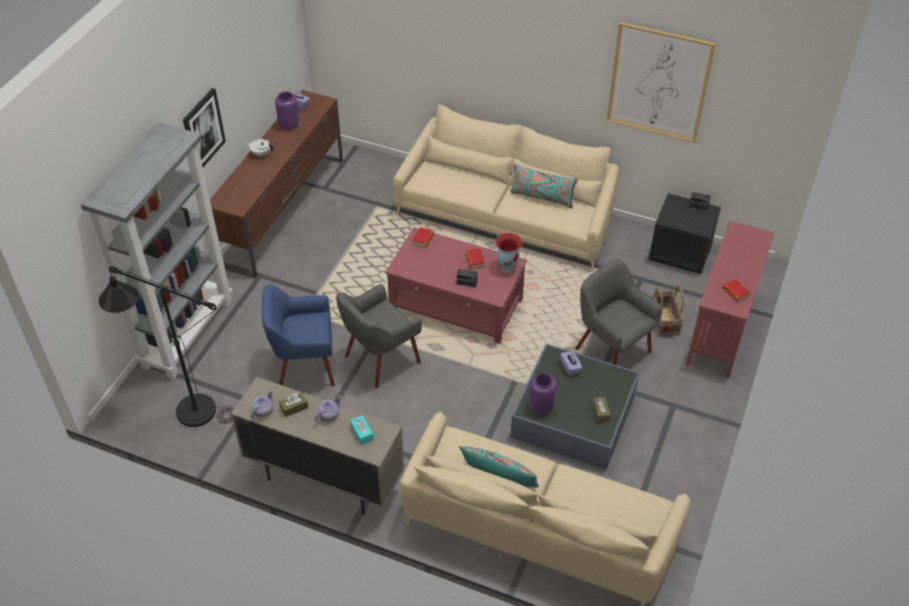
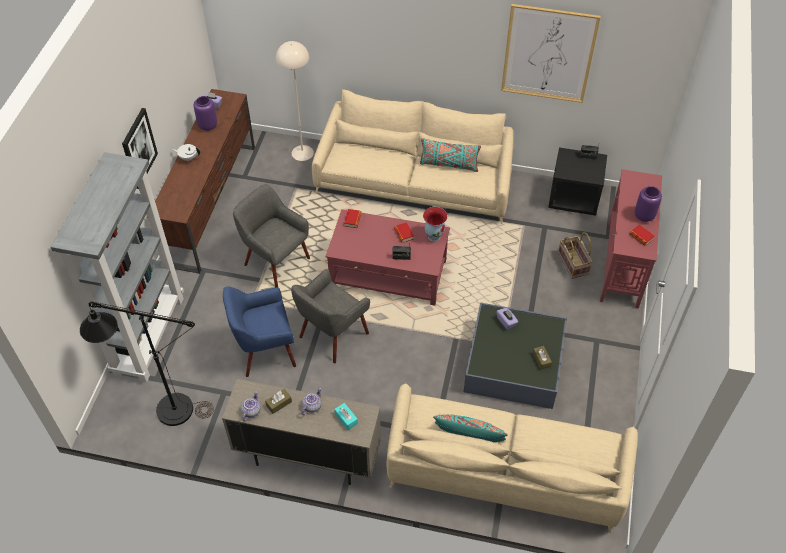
camera: 10 degrees left, 5 degrees up
(392, 172) = (302, 153): none -> beige floor lamp
(541, 407) = (489, 362): purple vase -> purple vase (644, 216)
(611, 350) = (533, 297): grey armchair -> grey armchair (276, 261)

